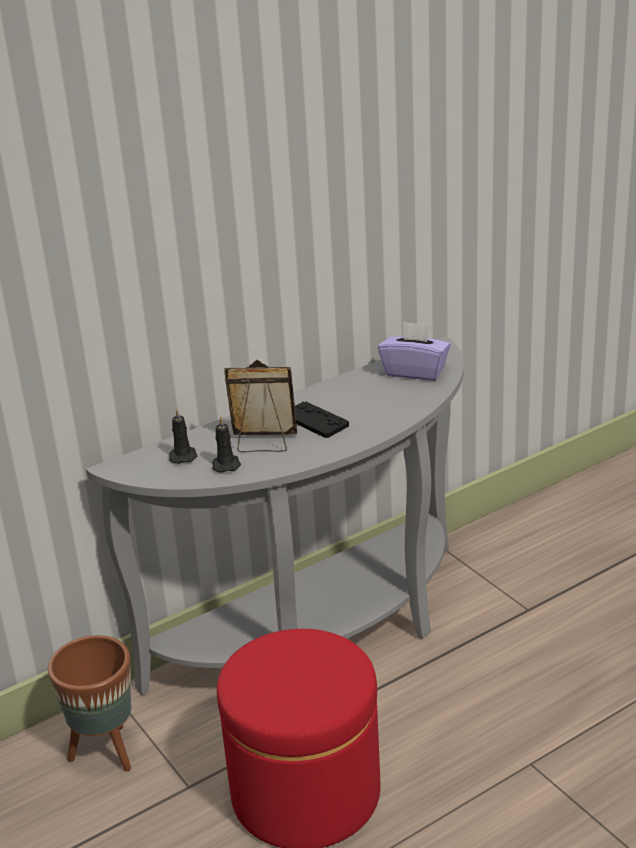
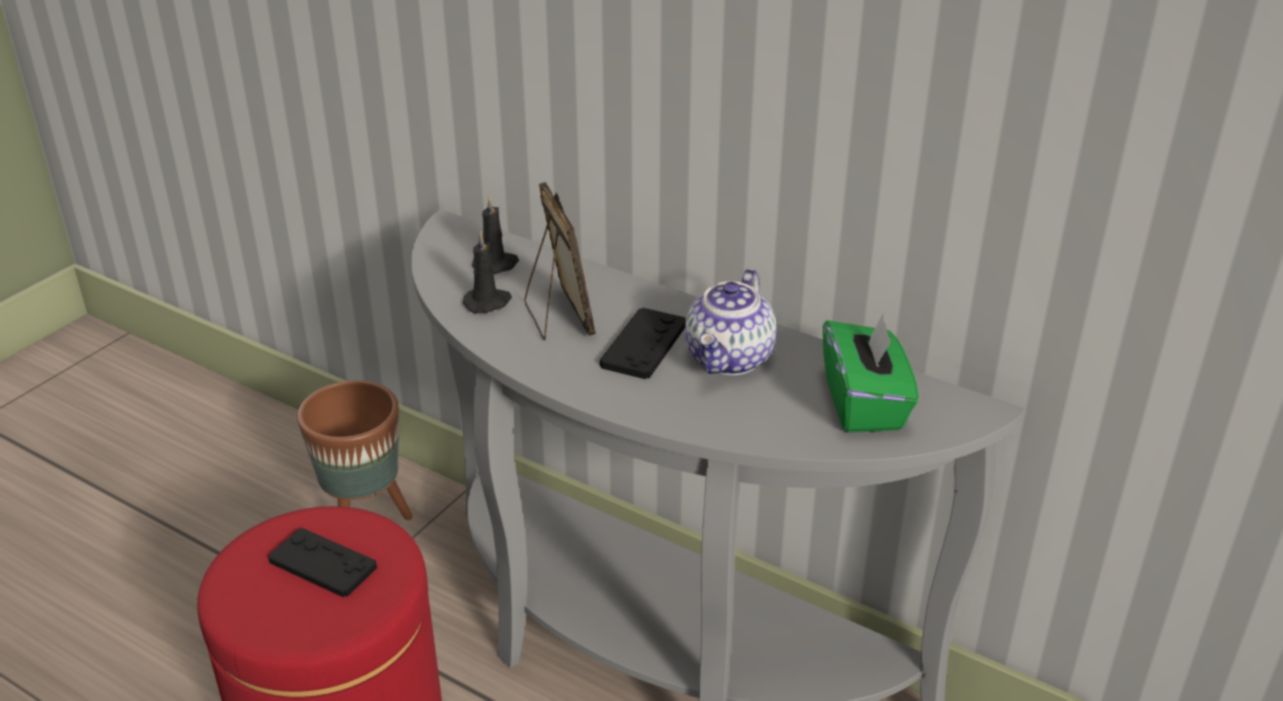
camera: 65 degrees right, 5 degrees up
(288, 669) = (323, 564): none -> black game controller
(349, 399) = (730, 359): none -> teapot
(415, 371) = (864, 404): purple tissue box -> green tissue box

